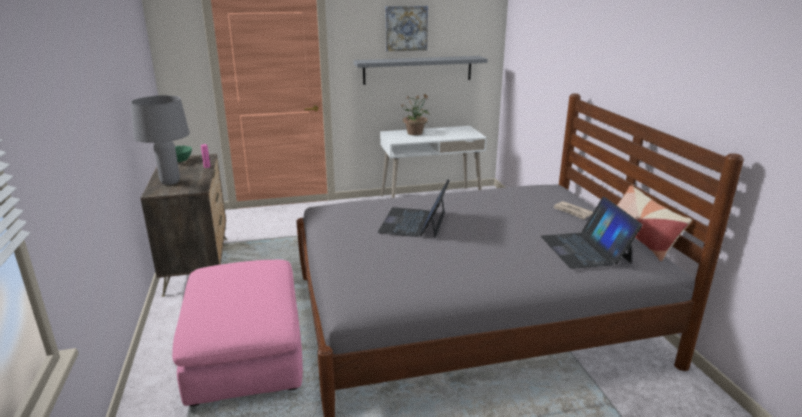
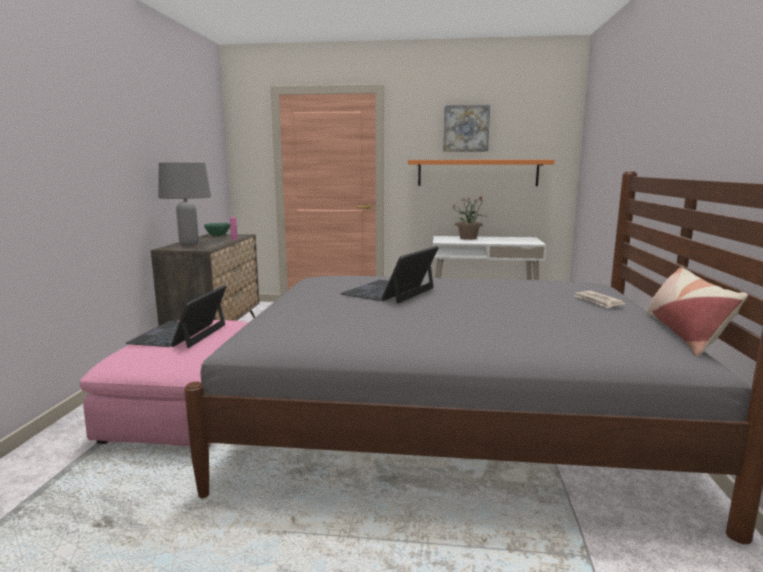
camera: 20 degrees right, 10 degrees down
(417, 70) = (477, 173): grey shelf -> orange shelf
(585, 249) = (583, 331): laptop -> laptop (180, 334)

